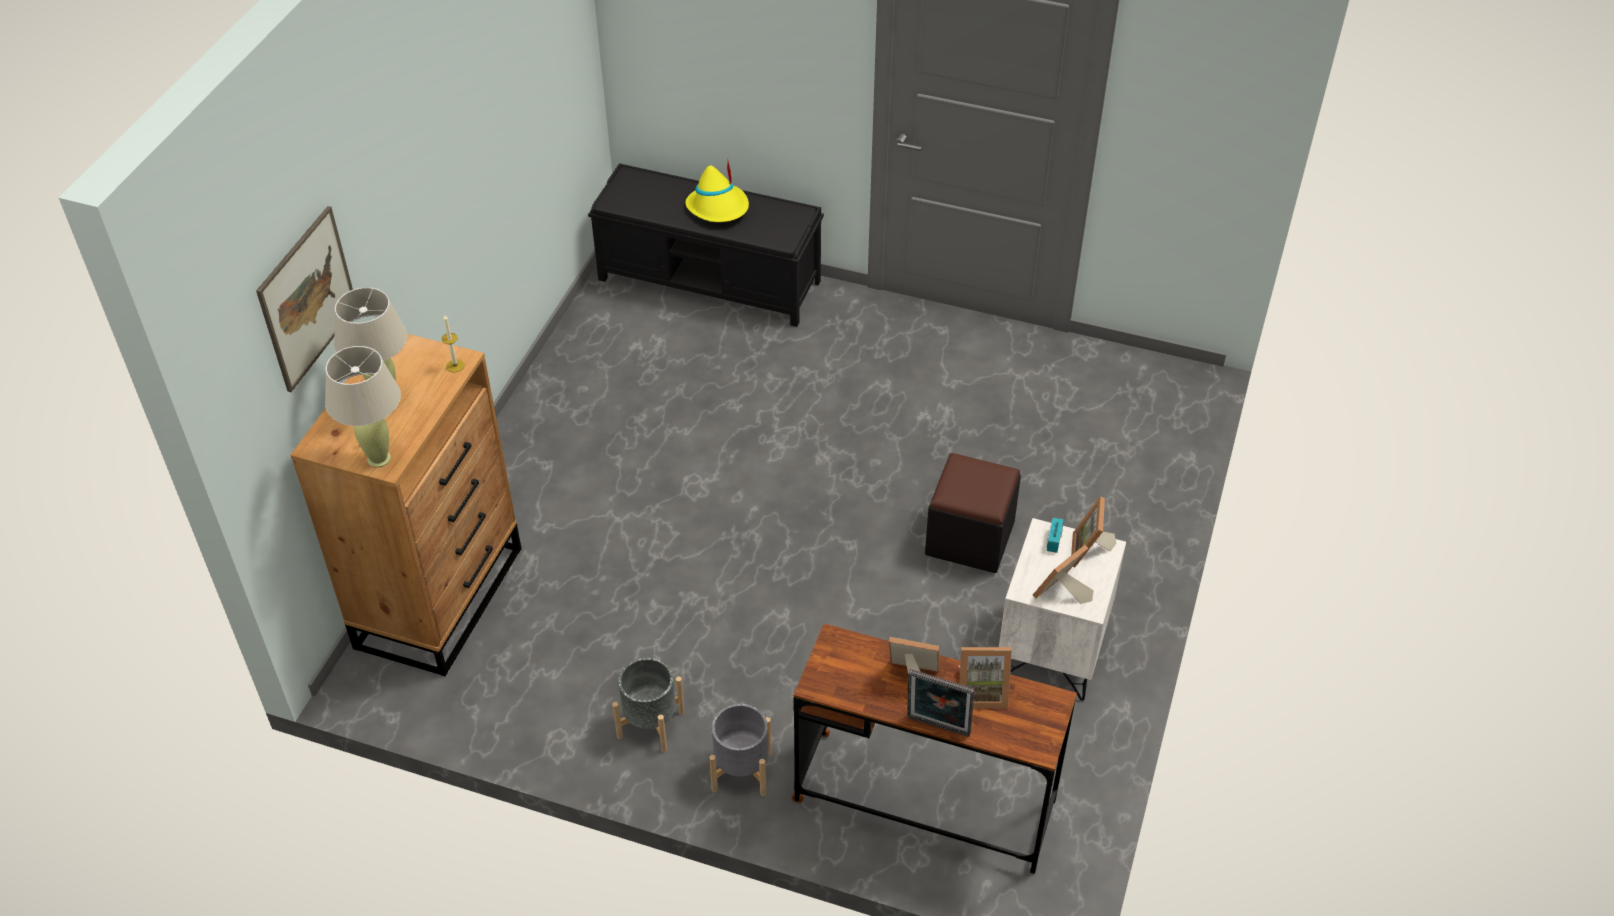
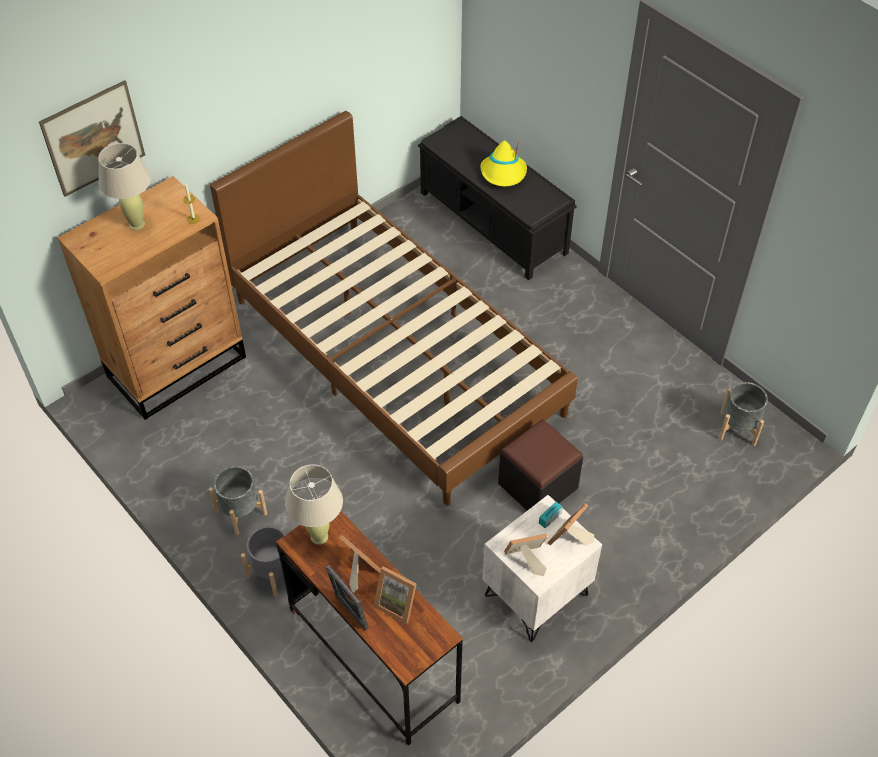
camera: 30 degrees right, 5 degrees up
(379, 458) = (103, 262): beige table lamp -> beige table lamp (319, 536)
(705, 469) = (395, 355): none -> brown bed
(1130, 387) = (738, 428): none -> grey planter

